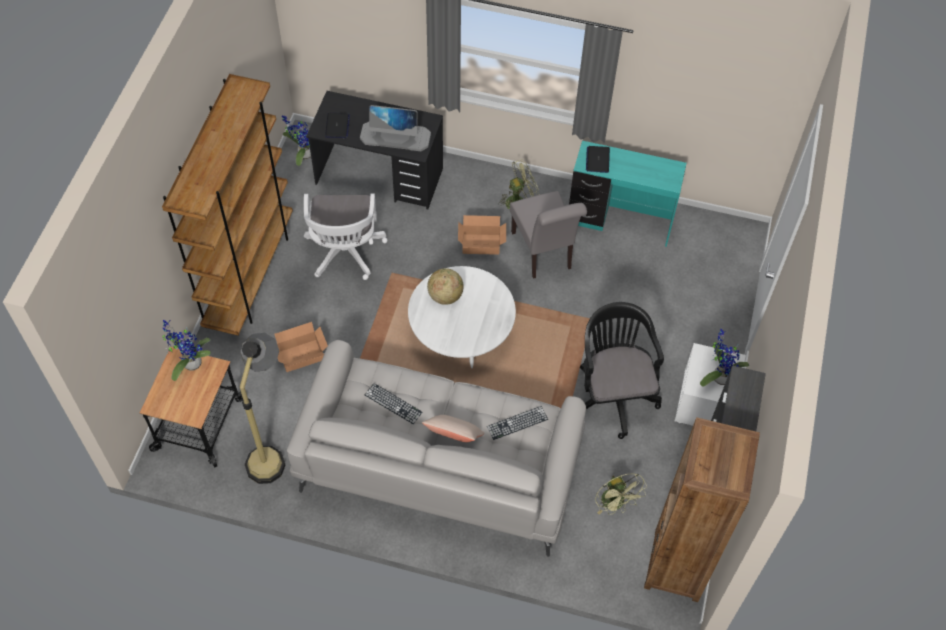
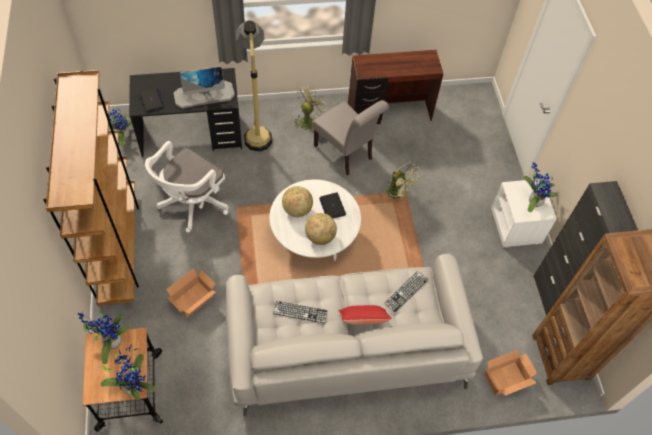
camera: 25 degrees left, 0 degrees up
(194, 412) = (134, 385): none -> potted plant
(271, 449) = (203, 388): floor lamp -> floor lamp (256, 129)
(345, 254) = (191, 204): white office chair -> white office chair turned 60 degrees clockwise
(453, 438) = (362, 322): beige pillow -> red pillow
(456, 333) = (320, 236): none -> globe
(482, 245) = (296, 163): cardboard box -> cardboard box (507, 379)
(597, 159) = (371, 66): laptop -> laptop (332, 206)
(613, 393) = (449, 242): black office chair -> none
(616, 504) = (494, 327): green fan -> green fan (398, 194)
(619, 222) = (389, 113): turquoise desk -> brown desk

